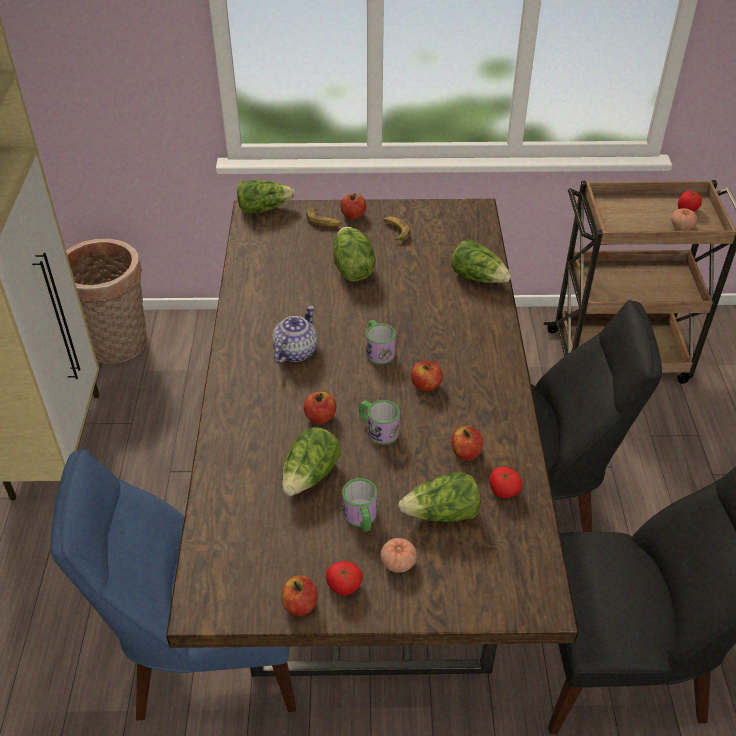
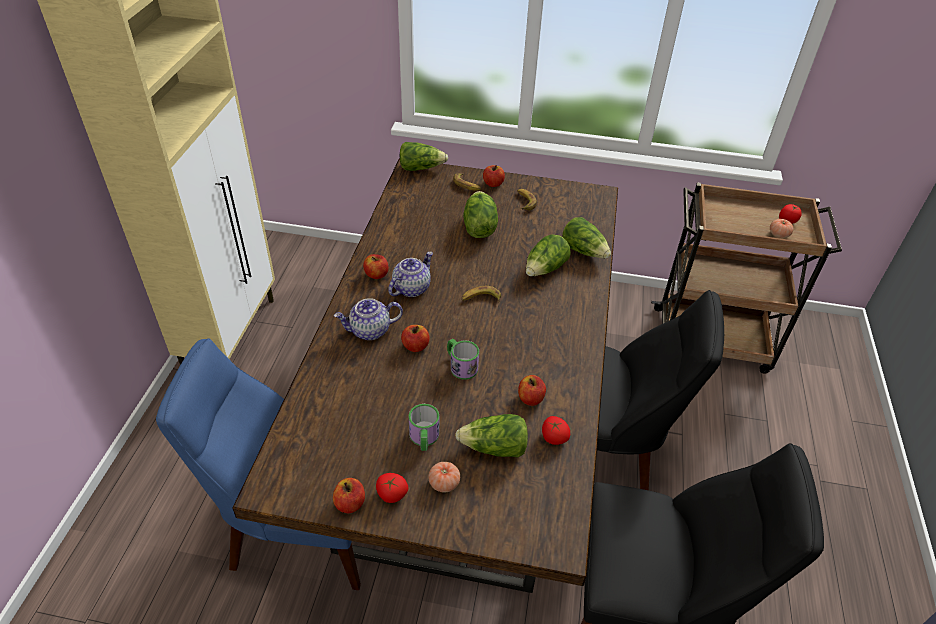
camera: 10 degrees right, 0 degrees up
(118, 346) = (298, 264): basket -> none
(262, 408) = (370, 331): none -> teapot
(310, 476) = (392, 394): lettuce -> lettuce (545, 269)
(378, 350) = (480, 298): mug -> banana
(426, 385) = (513, 335): apple -> apple (376, 274)

